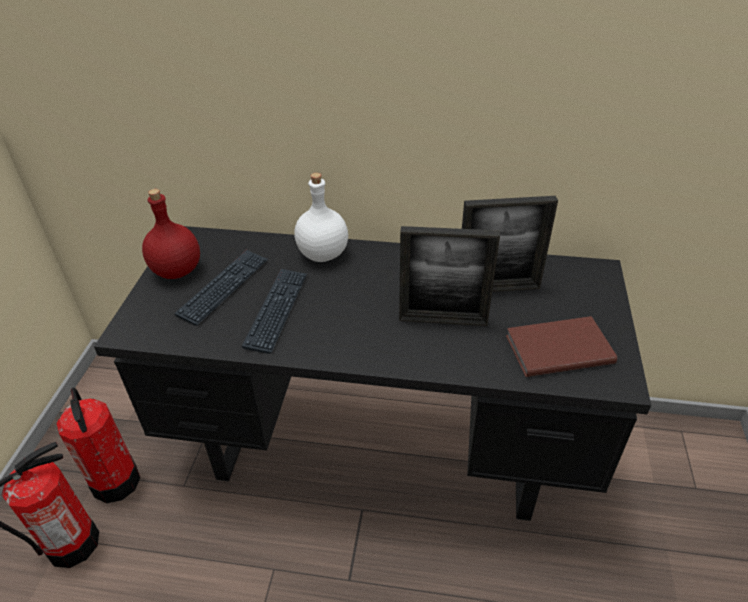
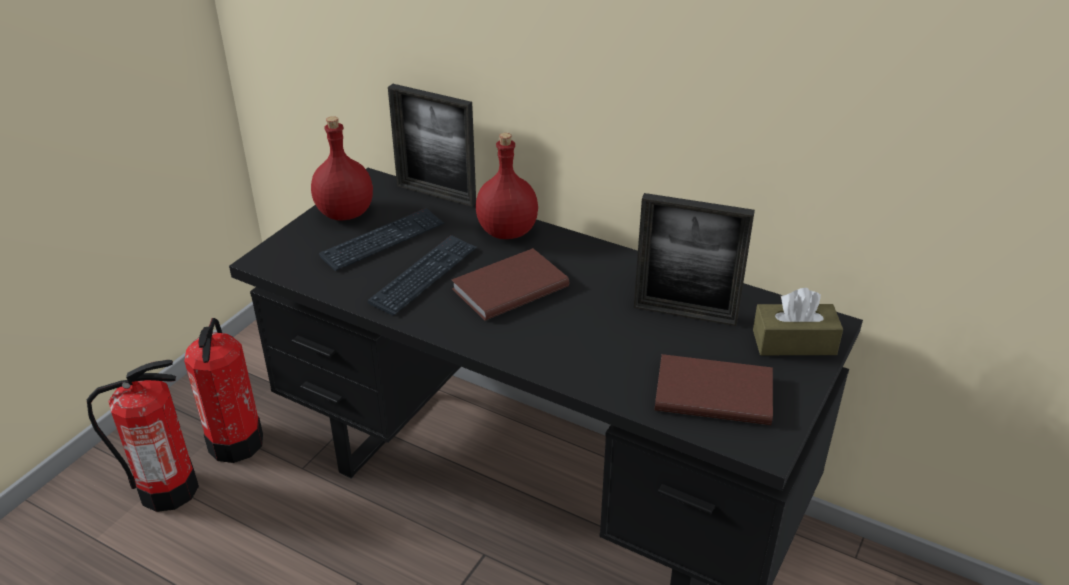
camera: 20 degrees right, 5 degrees down
(323, 253) = (507, 231): white bottle -> red bottle
(350, 302) = (507, 287): none -> brown book
(443, 320) = (598, 330): picture frame -> picture frame (436, 194)
(587, 290) = (794, 342): none -> brown tissue box

